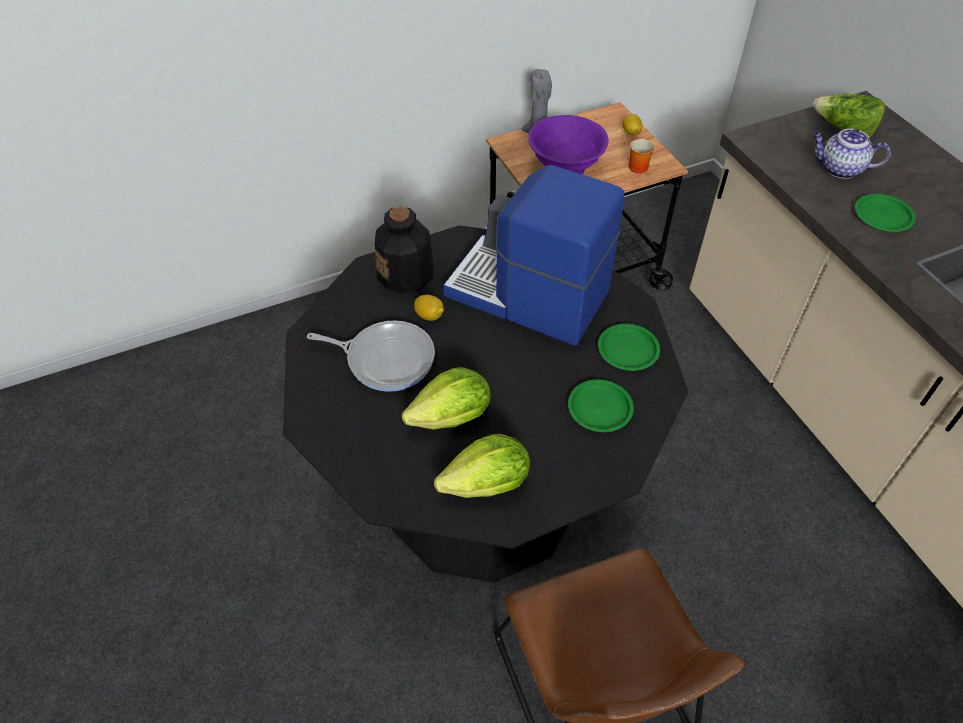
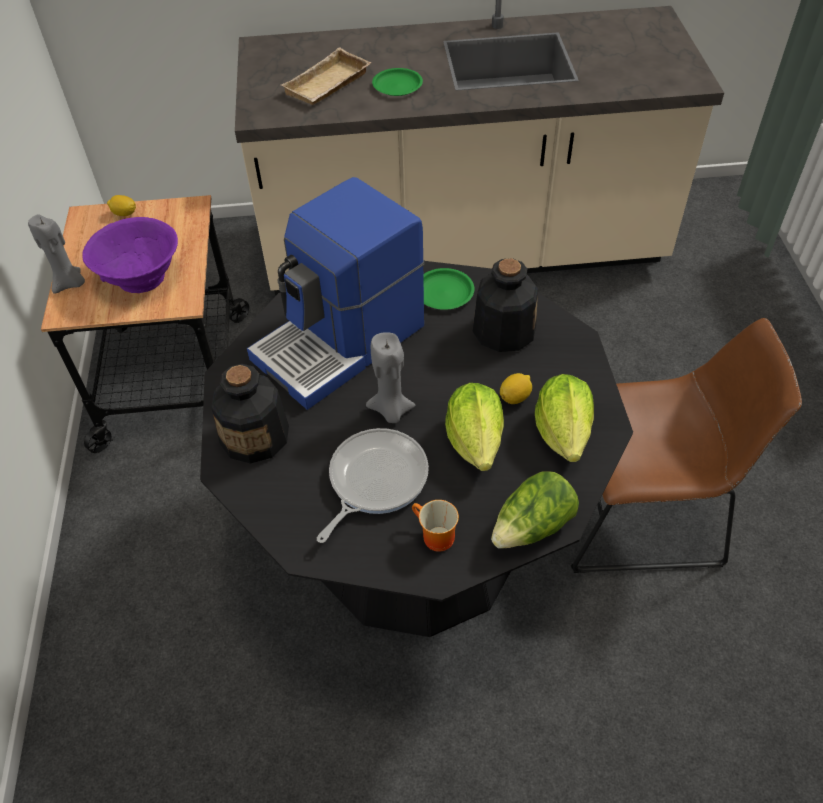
camera: 70 degrees left, 0 degrees up
(429, 315) = (330, 428): lemon -> lemon (515, 397)
(463, 349) = (391, 411): none -> grey candle
(599, 408) = (503, 330): green plate -> bottle
(637, 166) = (178, 225): mug -> mug (434, 537)
(839, 169) = (328, 85): teapot -> beige tray
(844, 129) = (281, 66): lettuce -> lettuce (532, 526)

